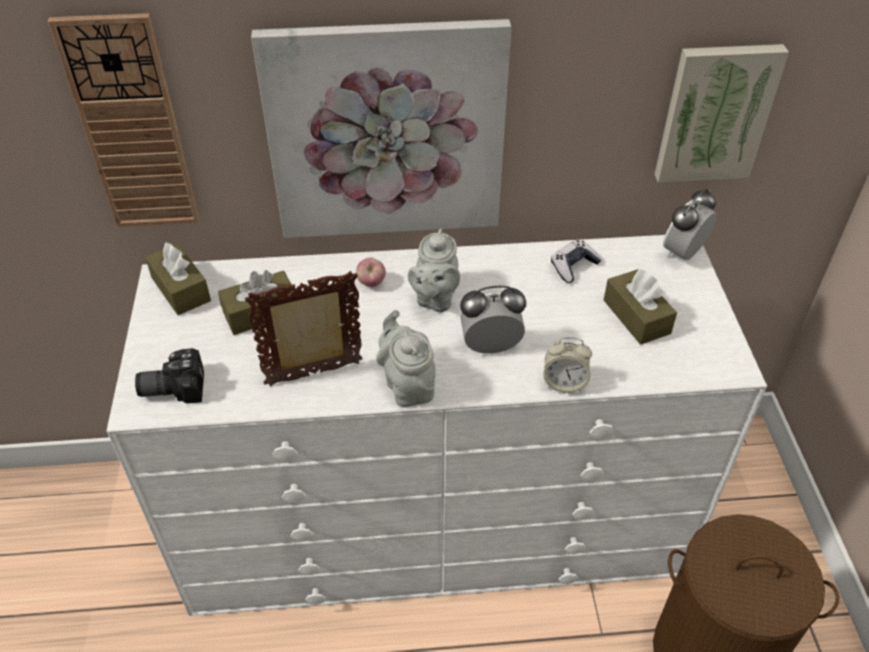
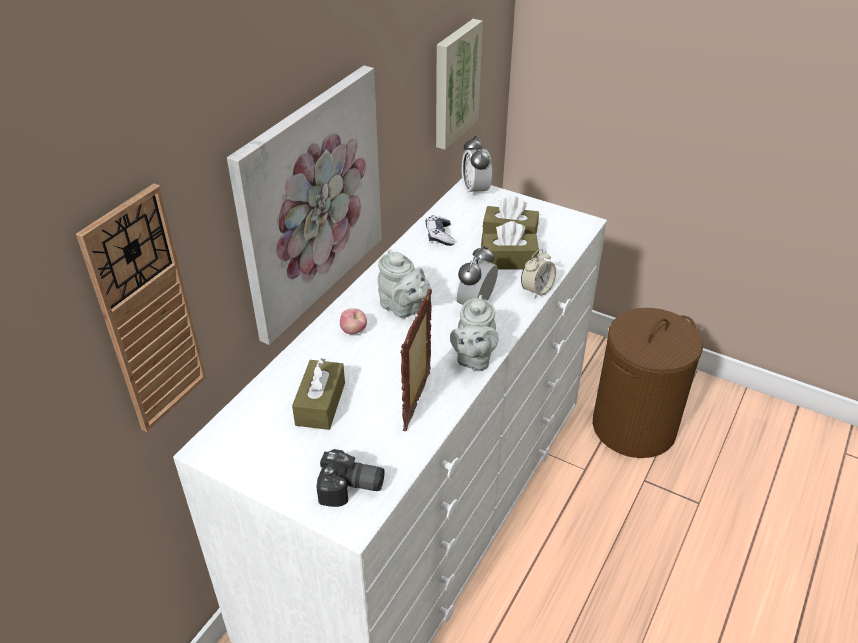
camera: 55 degrees left, 5 degrees down
(174, 386) = (351, 489): camera -> camera turned 105 degrees counterclockwise
(181, 289) = (237, 442): brown tissue box -> brown tissue box (508, 261)
(407, 385) = (473, 359): grey teapot -> grey teapot turned 90 degrees counterclockwise

